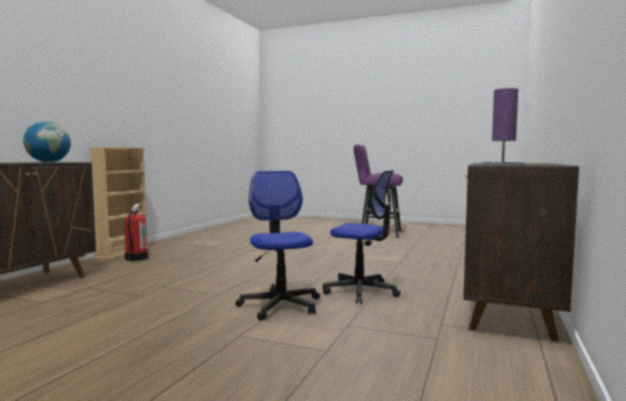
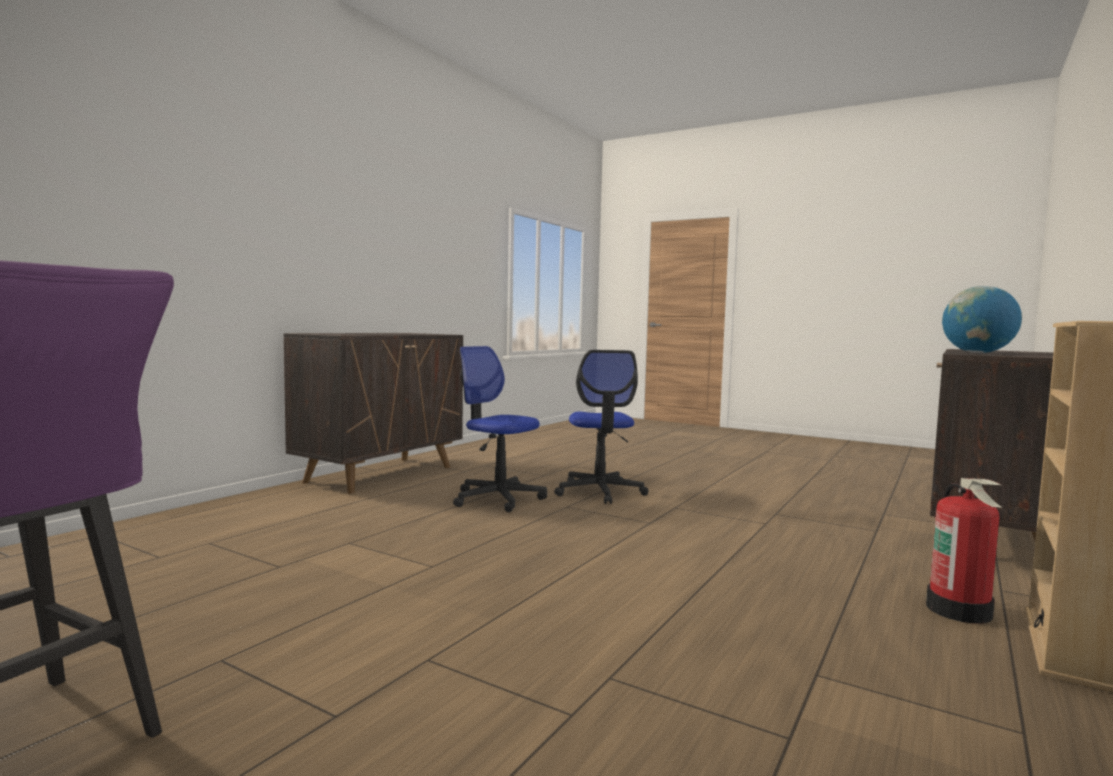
camera: 170 degrees left, 0 degrees up
(502, 164) = (421, 334): purple table lamp -> none

